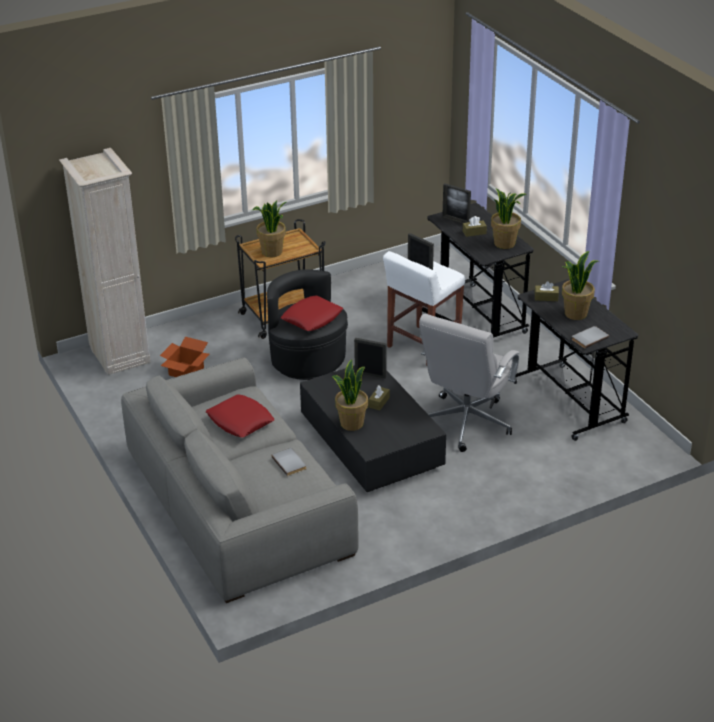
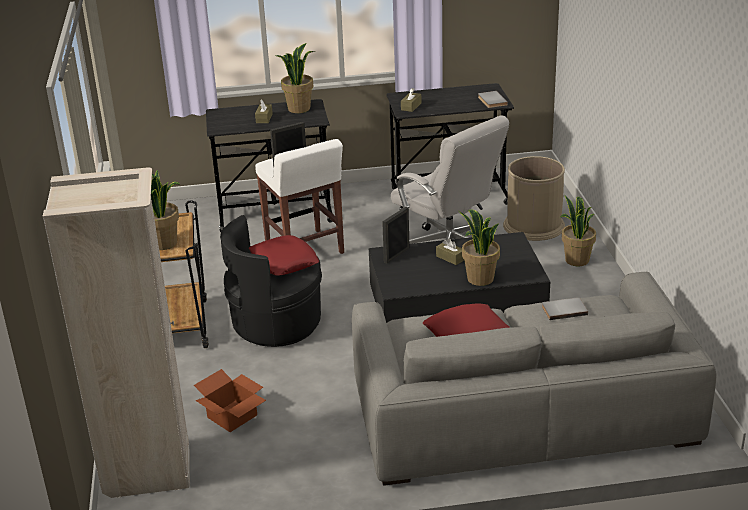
camera: 70 degrees left, 5 degrees down
(456, 220) = (231, 123): picture frame -> none
(540, 463) = (534, 225): none -> brown trash can
(575, 313) = (447, 99): potted plant -> potted plant (576, 260)

